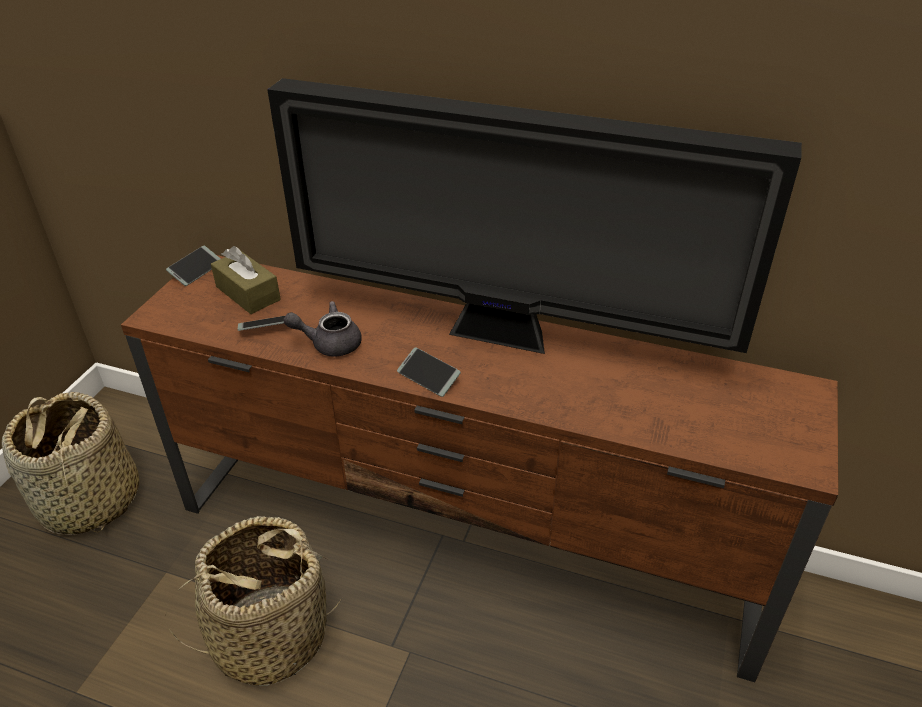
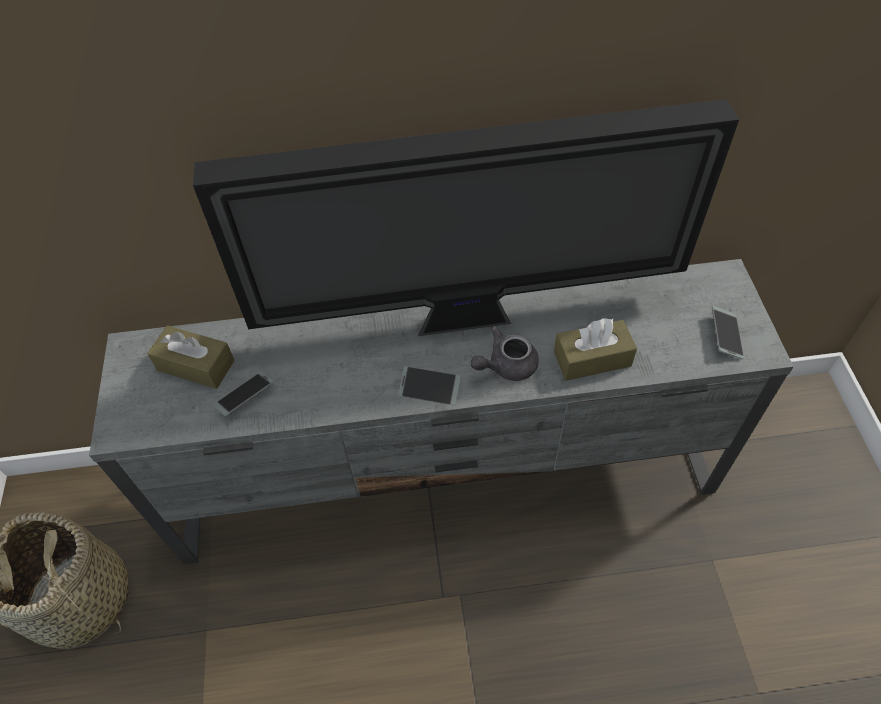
camera: 25 degrees left, 15 degrees up
(196, 270) = (120, 359): phone -> phone (725, 336)
(270, 636) = (338, 640): basket -> none
(329, 343) = (317, 390): grey teapot -> grey teapot (506, 366)
(465, 540) = (449, 477): brown tv stand -> grey tv stand
(606, 408) = (592, 359): none -> brown tissue box

